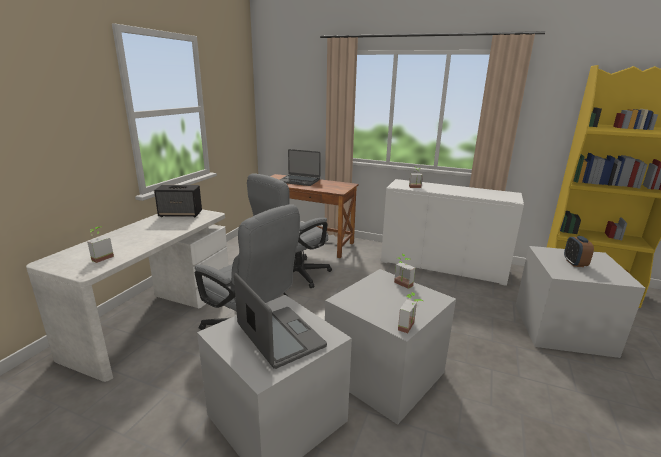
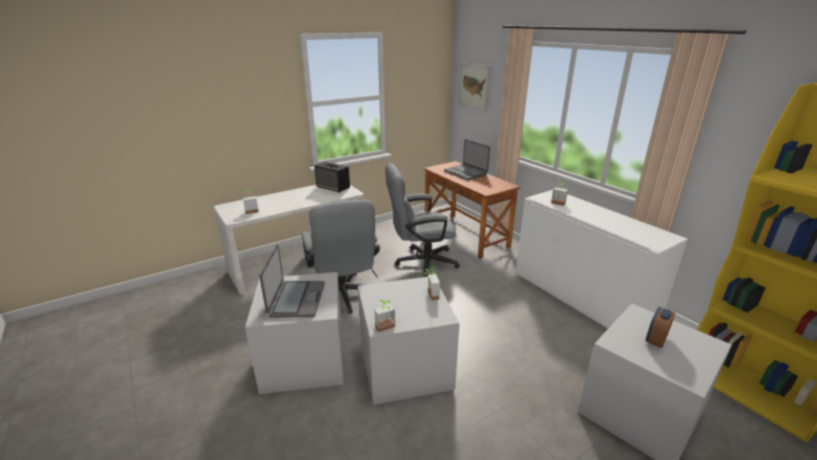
camera: 35 degrees right, 5 degrees up
(285, 98) = (474, 86): none -> picture

